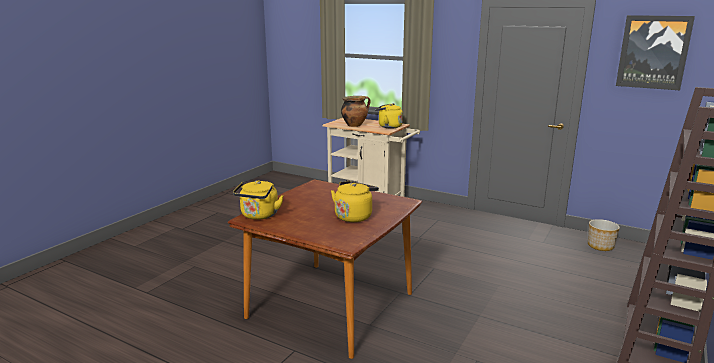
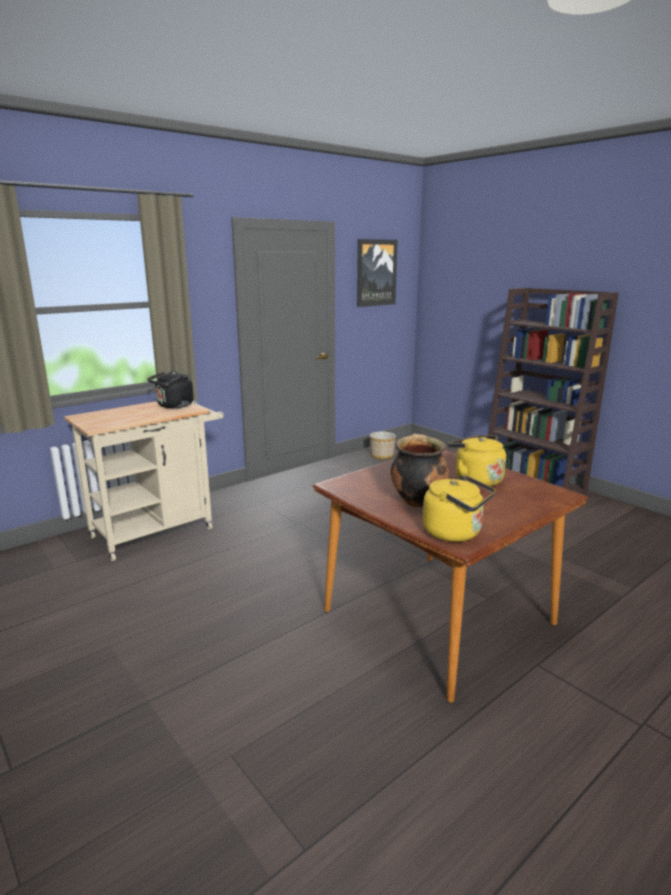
camera: 70 degrees left, 0 degrees up
(355, 125) = (133, 418): cooking pot -> cooking pot (417, 501)
(388, 126) = (173, 406): yellow kettle -> black kettle

